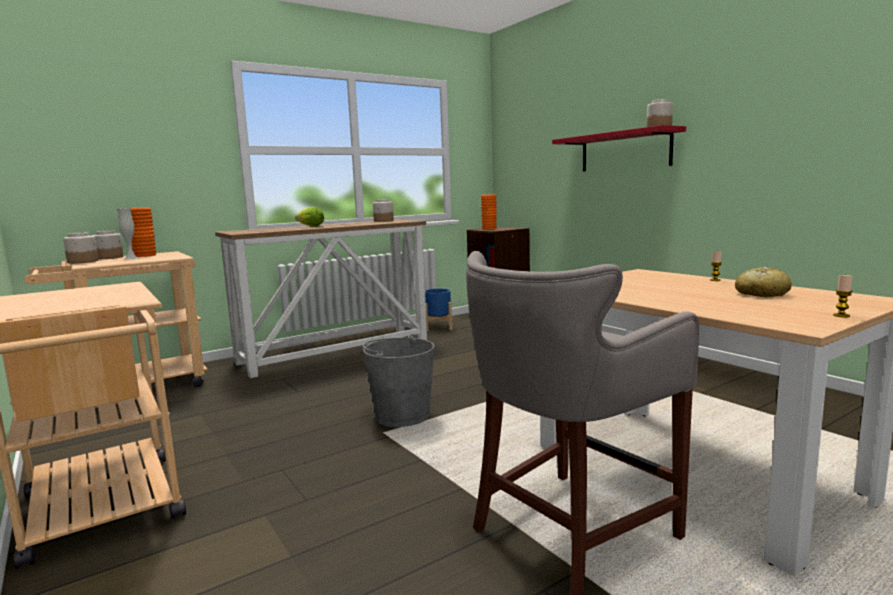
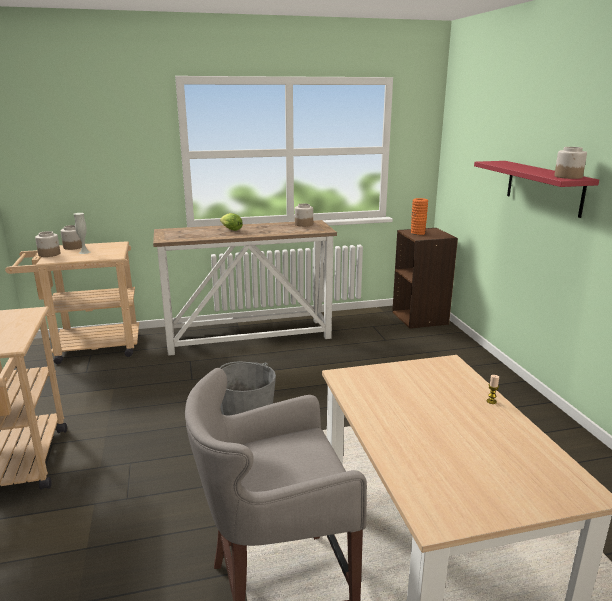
camera: 20 degrees right, 10 degrees up
(145, 255) = (98, 247): orange vase -> none
(438, 327) = (354, 321): blue planter -> none
(761, 294) = (492, 444): bread -> none
(841, 315) = (498, 512): candle -> none

